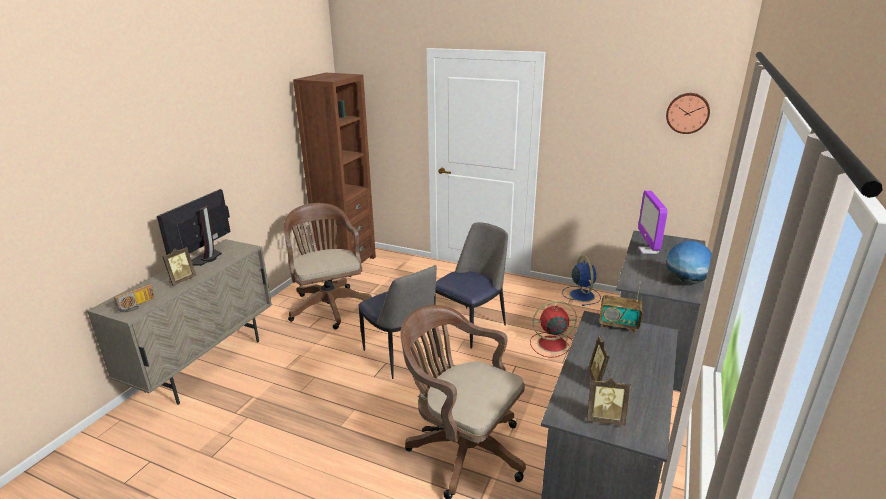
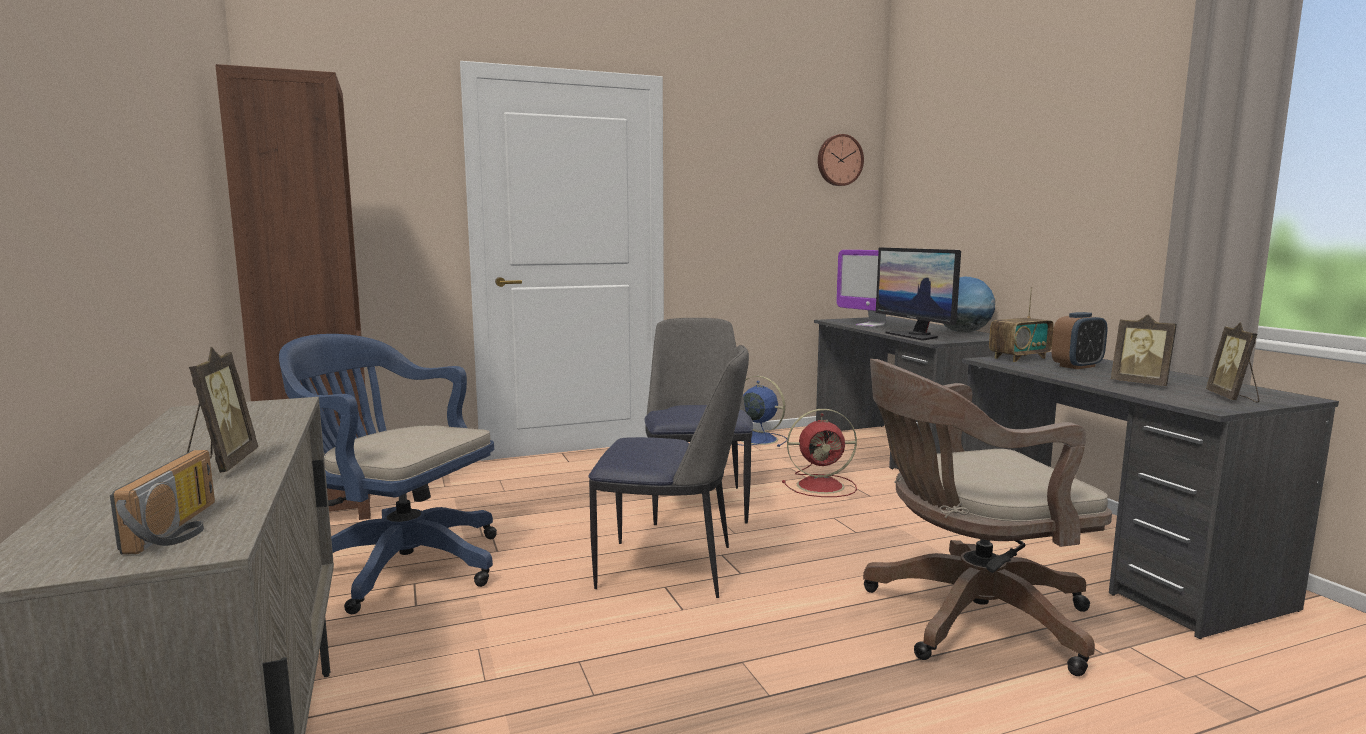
camera: 45 degrees left, 15 degrees down
(206, 258) = (196, 431): monitor -> monitor (915, 336)
(328, 305) = (398, 564): brown office chair -> blue office chair
(550, 344) = (822, 486): red fan -> red fan turned 135 degrees counterclockwise
(604, 419) = (1233, 398): picture frame -> picture frame turned 135 degrees clockwise
(624, 349) = (1077, 366): none -> alarm clock

